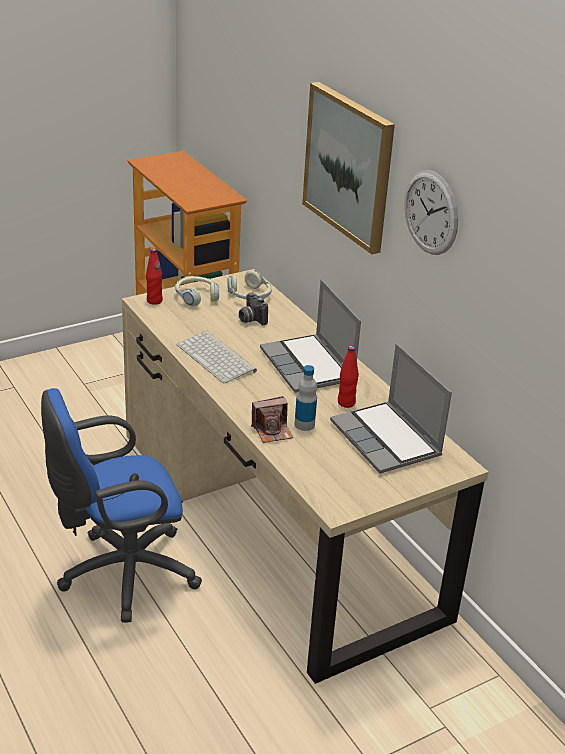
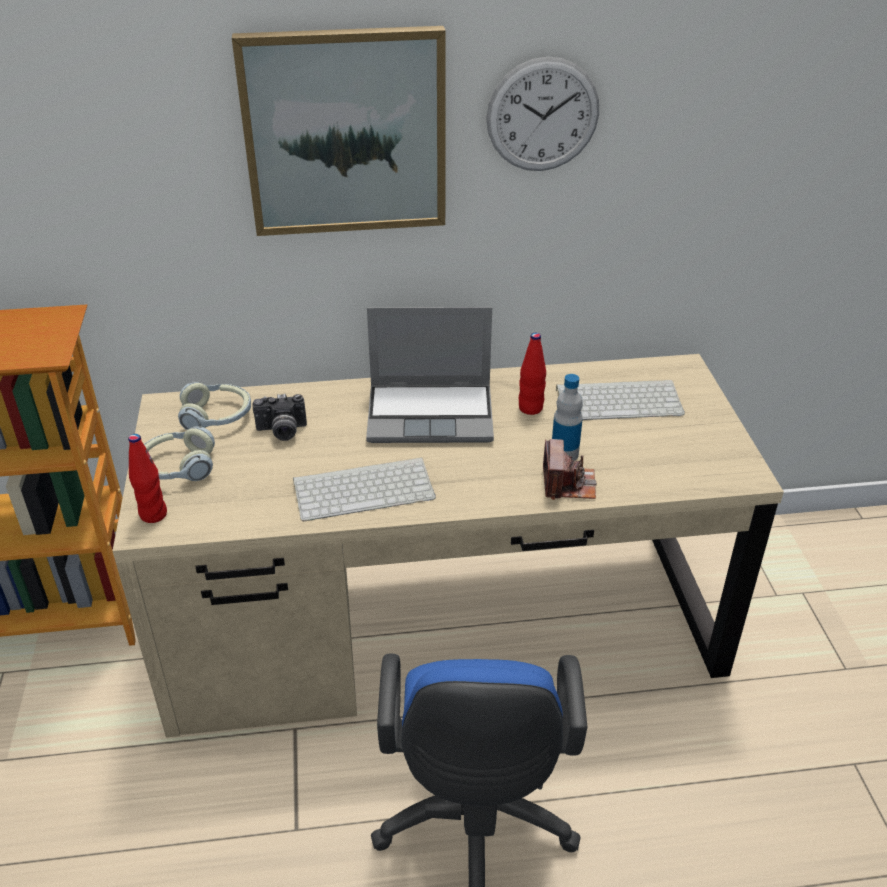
camera: 65 degrees left, 5 degrees up
(387, 440) = (620, 400): laptop -> keyboard

